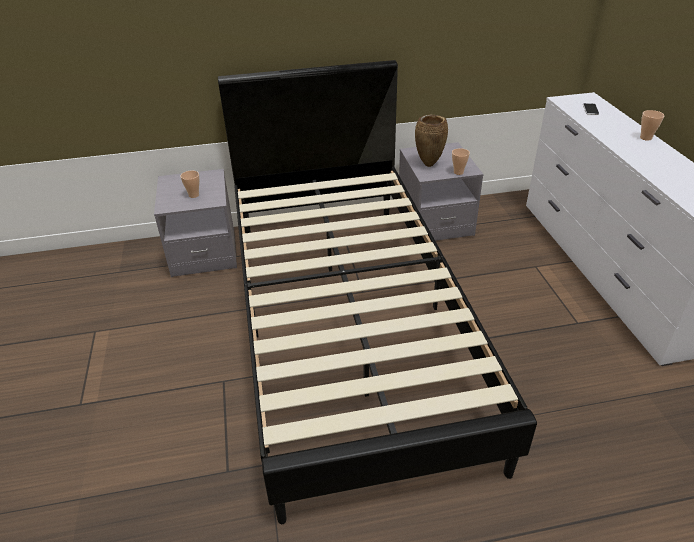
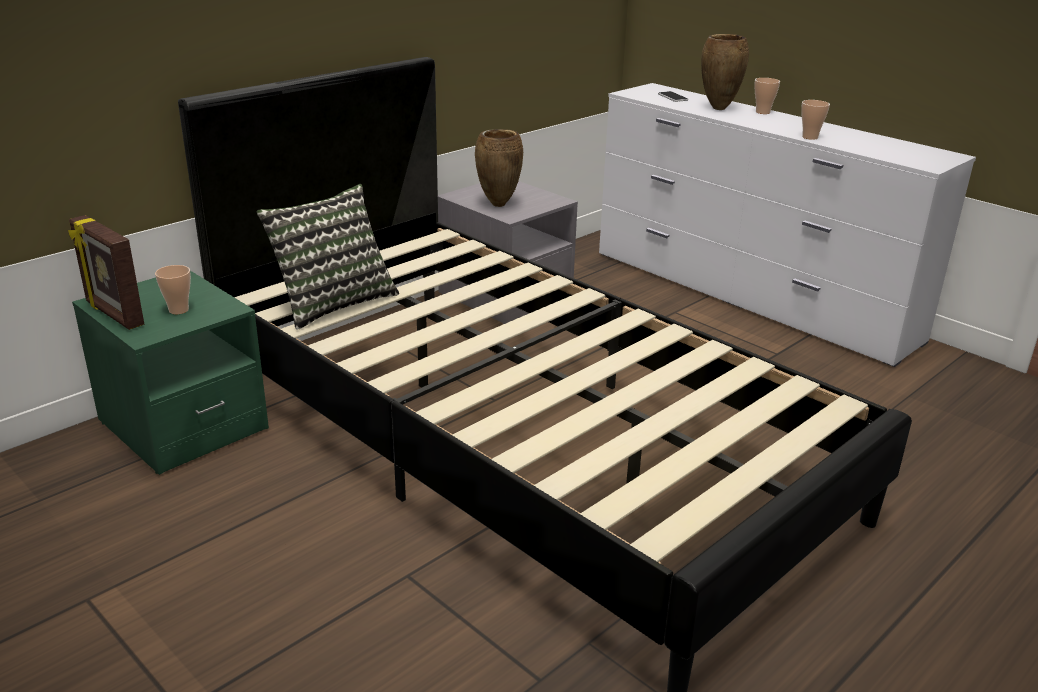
camera: 35 degrees left, 10 degrees down
(165, 189) = (113, 314): none -> picture frame
(204, 252) = (183, 425): grey nightstand -> green nightstand
(281, 208) = (332, 302): none -> pillow
(458, 172) = (546, 205): cup -> cup (810, 137)
(612, 127) = (718, 109): none -> brown vase

